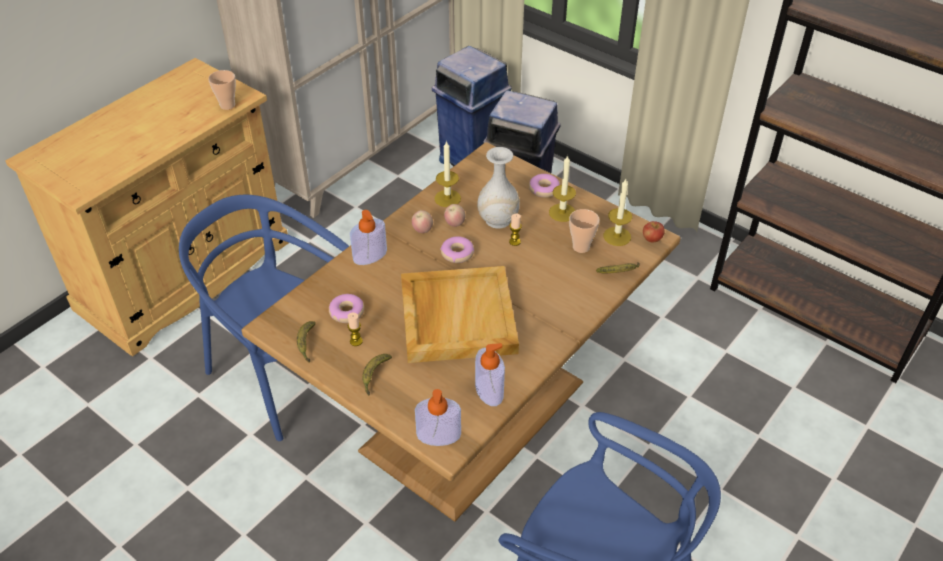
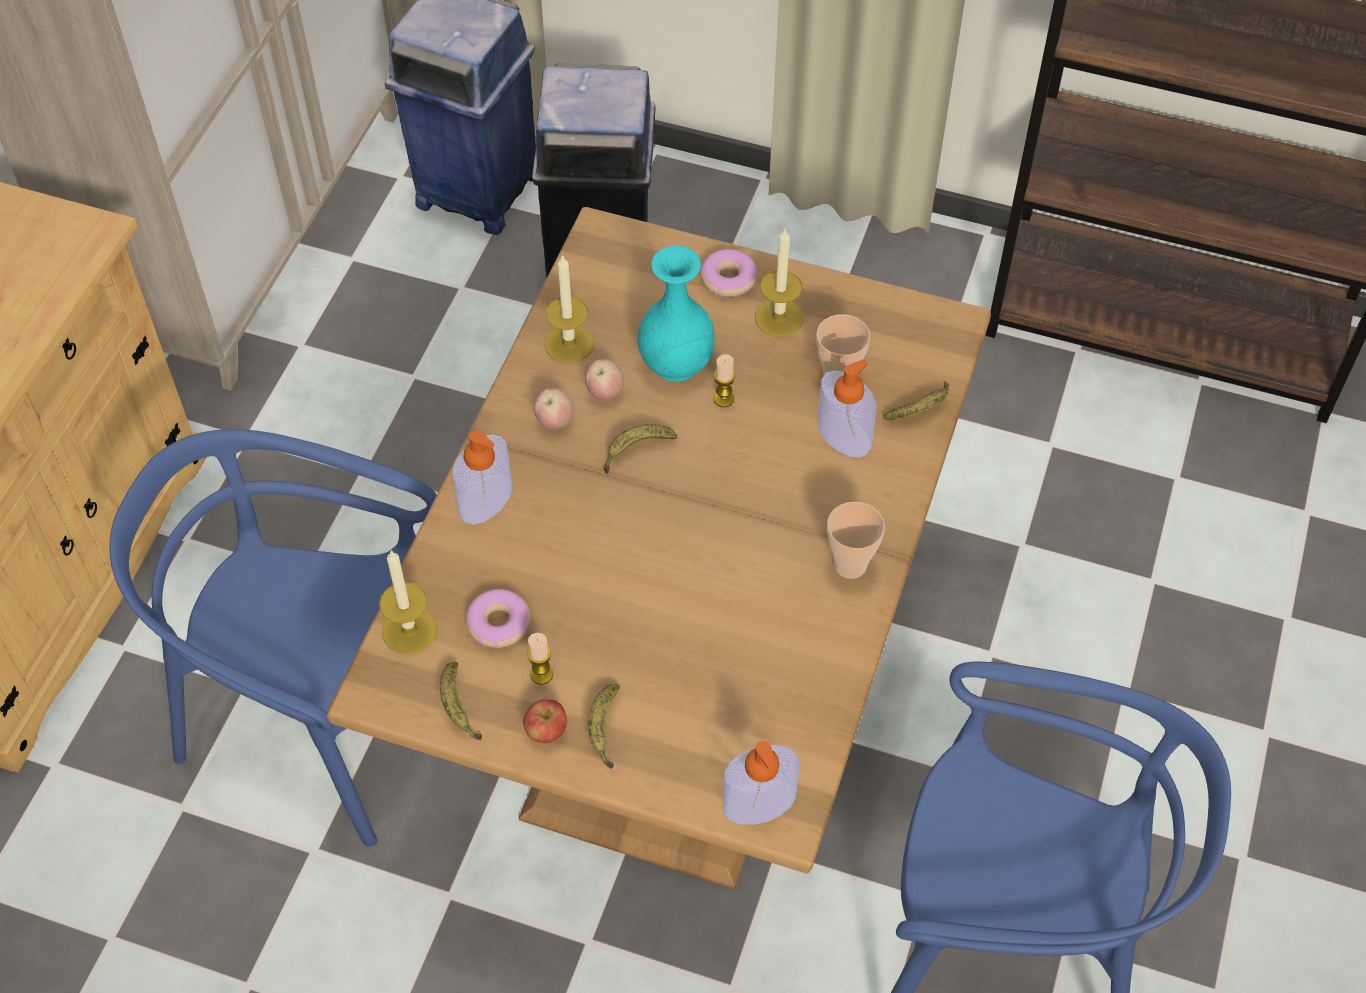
camera: 20 degrees left, 10 degrees up
(227, 105) = (71, 261): cup -> cup (850, 565)
(456, 317) = (690, 575): beige tray -> none
(457, 253) = (636, 451): donut -> banana
(489, 390) = (804, 695): soap dispenser -> soap dispenser (843, 434)
(498, 220) = (676, 364): white vase -> turquoise vase
(617, 236) = (889, 339): candle -> candle (409, 630)
(652, 239) = (947, 328): apple -> apple (546, 731)

